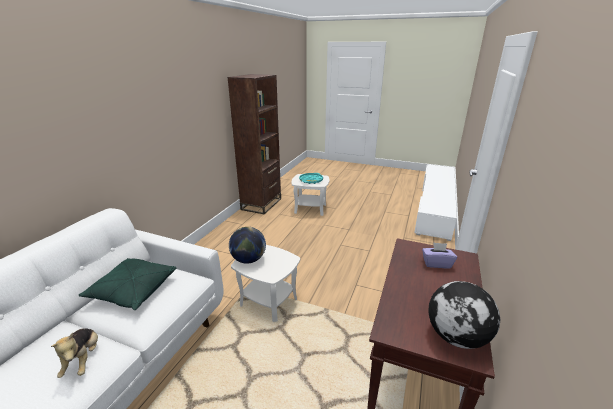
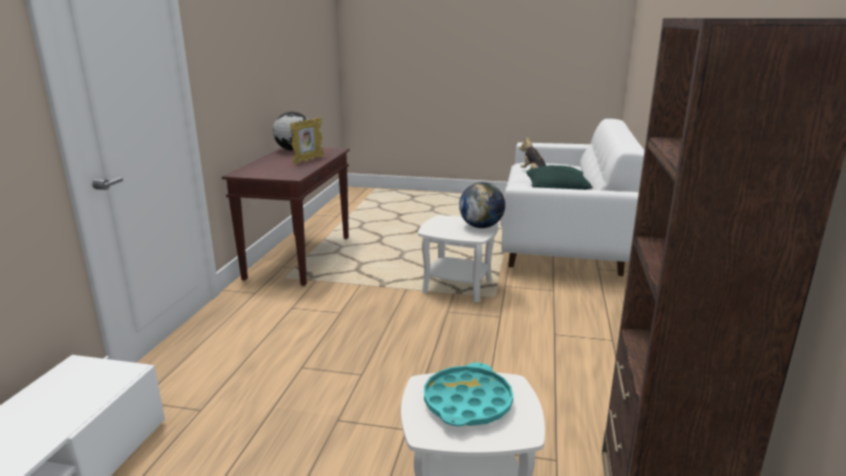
camera: 170 degrees right, 5 degrees down
(412, 286) = (308, 160): none -> picture frame
(436, 263) = (273, 169): purple tissue box -> none

